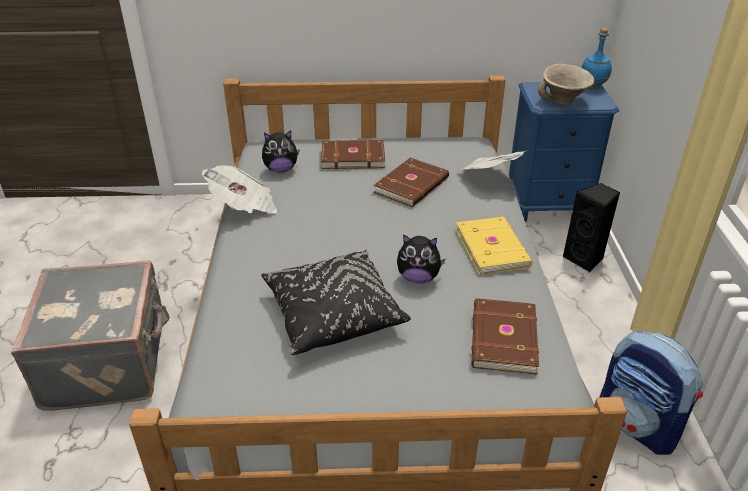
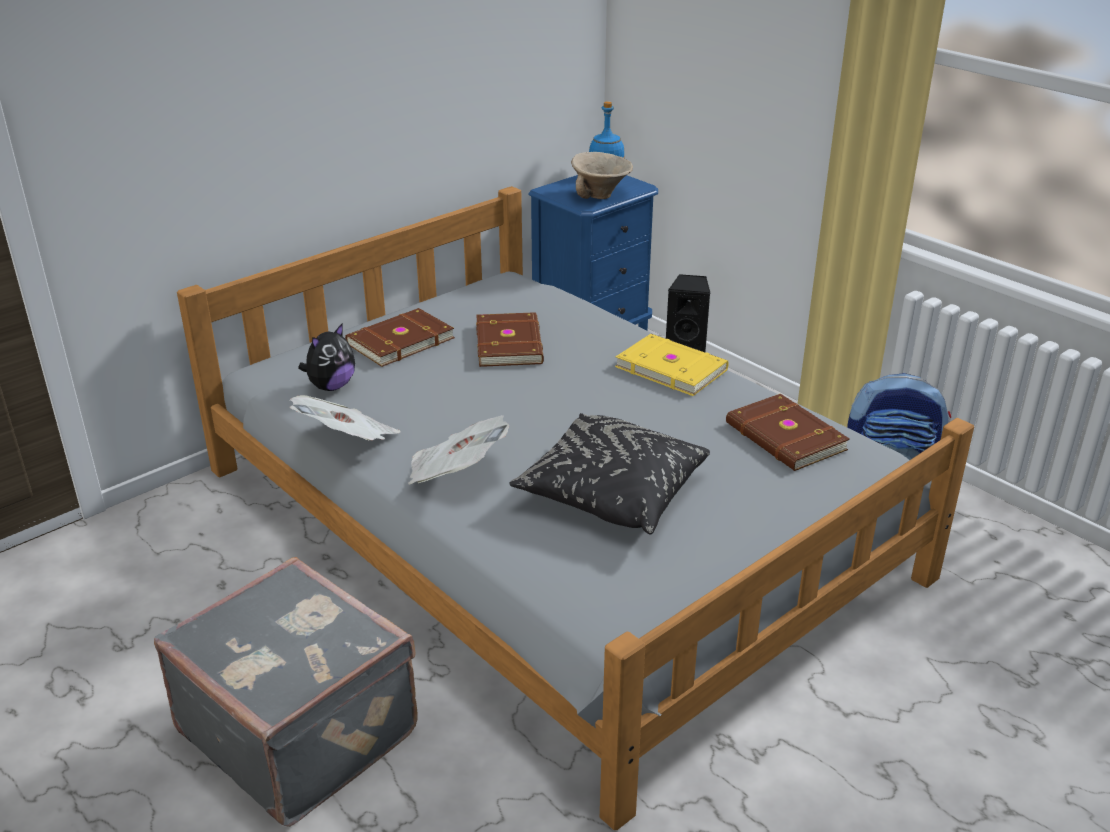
camera: 40 degrees left, 5 degrees down
(418, 278) = (642, 423): plush toy -> none
(490, 175) = (575, 304): newspaper -> newspaper (456, 473)

